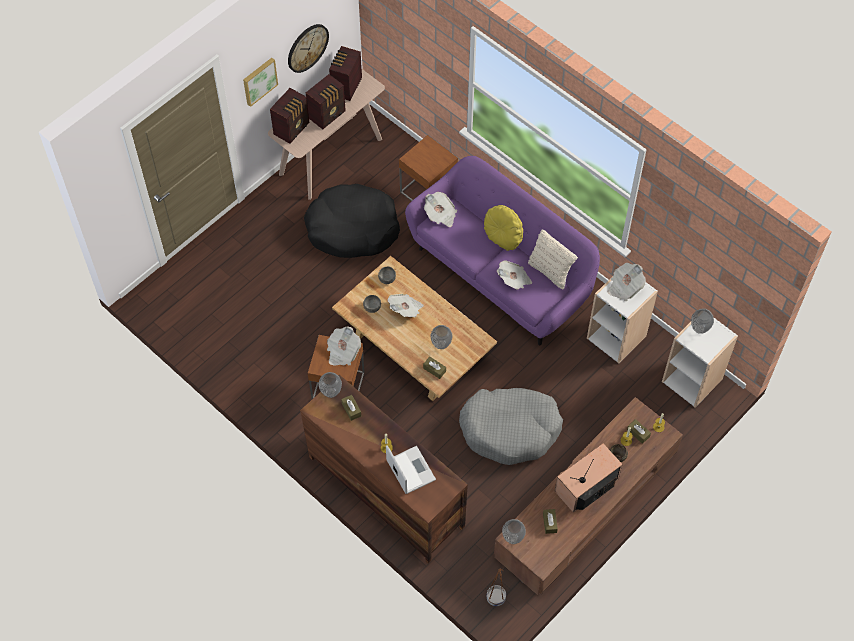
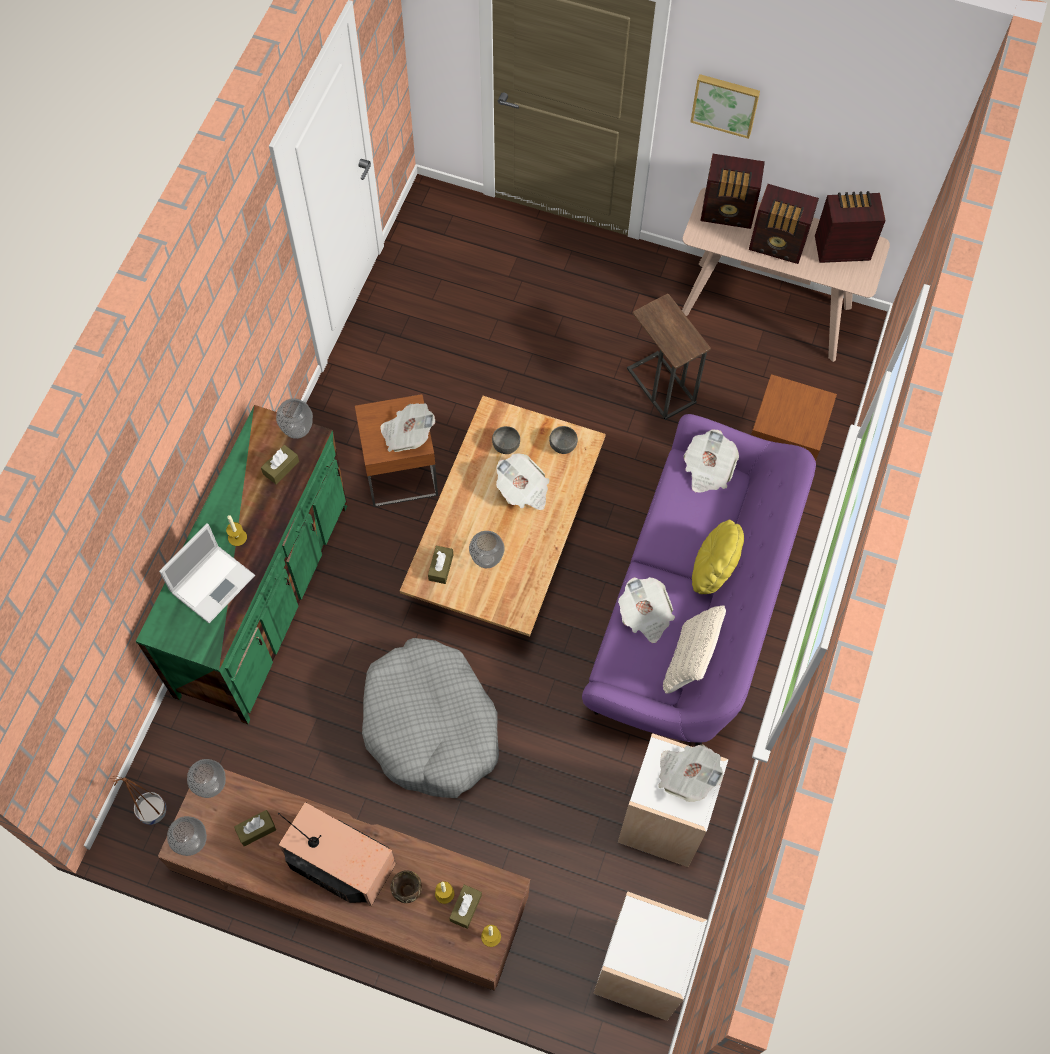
camera: 65 degrees right, 5 degrees up
(307, 47) = (827, 139): wall clock -> none
(352, 228) = (662, 386): black dog bed -> brown side table
(386, 490) = (266, 598): brown cabinet -> green cabinet
(699, 329) = (665, 927): vase -> vase (192, 842)

